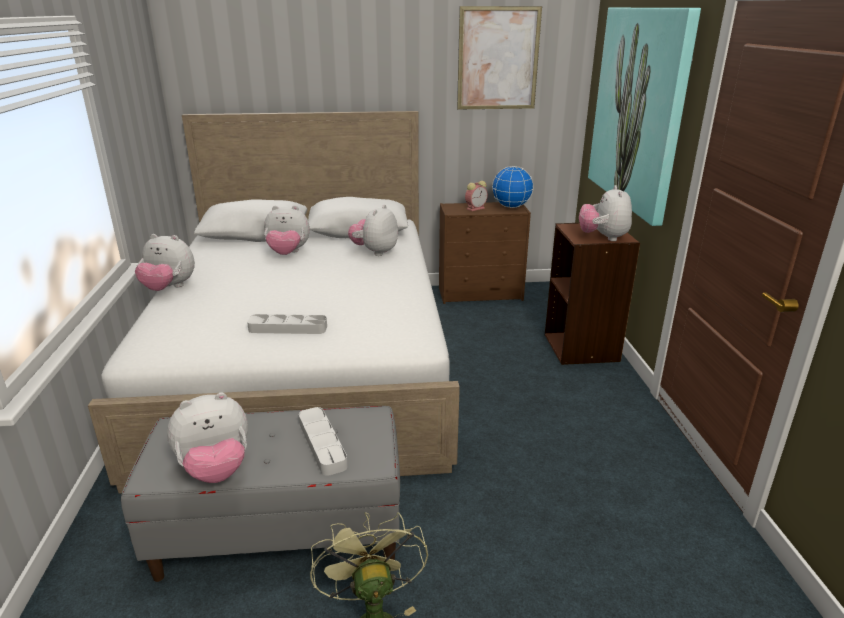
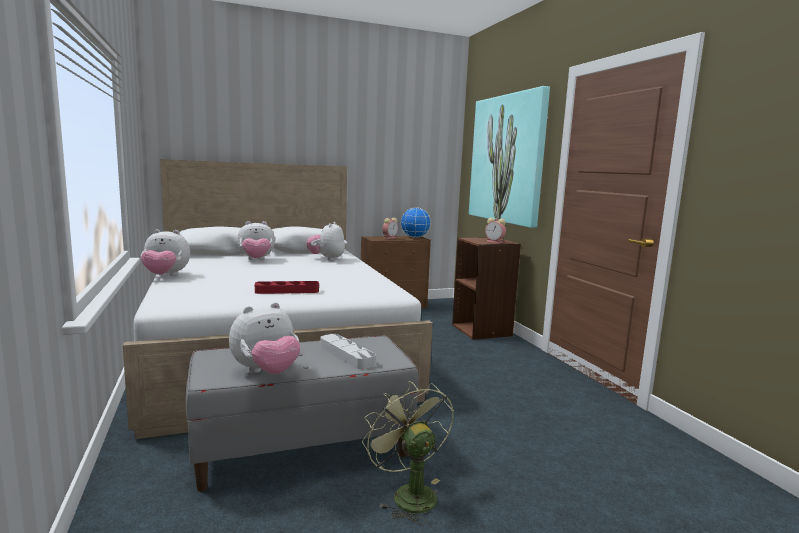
camera: 15 degrees left, 15 degrees down
(288, 328) = (287, 291): grey tray -> red tray
(498, 59) = (401, 134): picture -> none
(603, 238) = (495, 242): plush toy -> alarm clock

